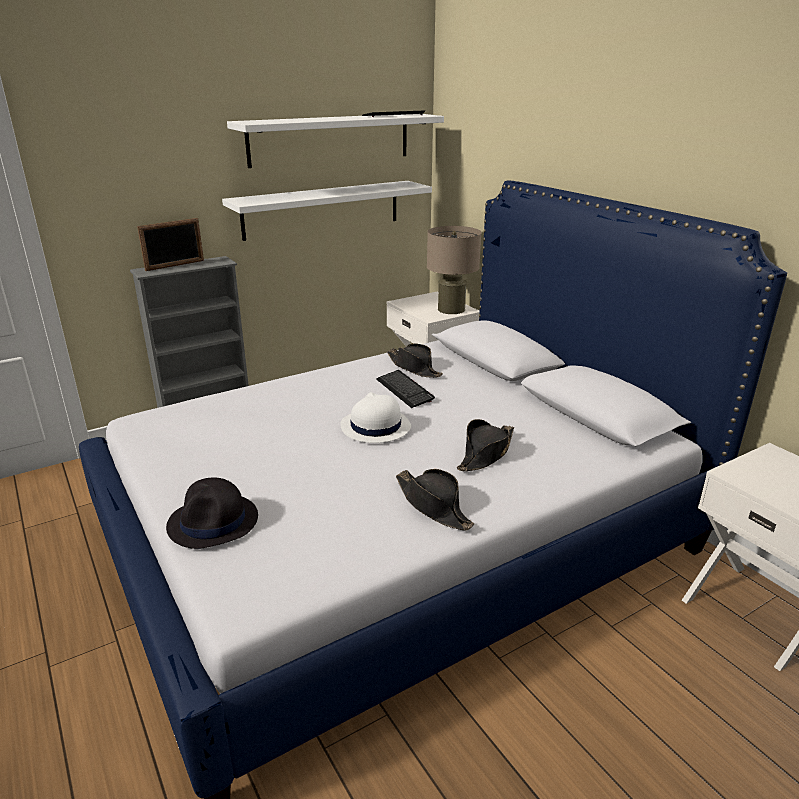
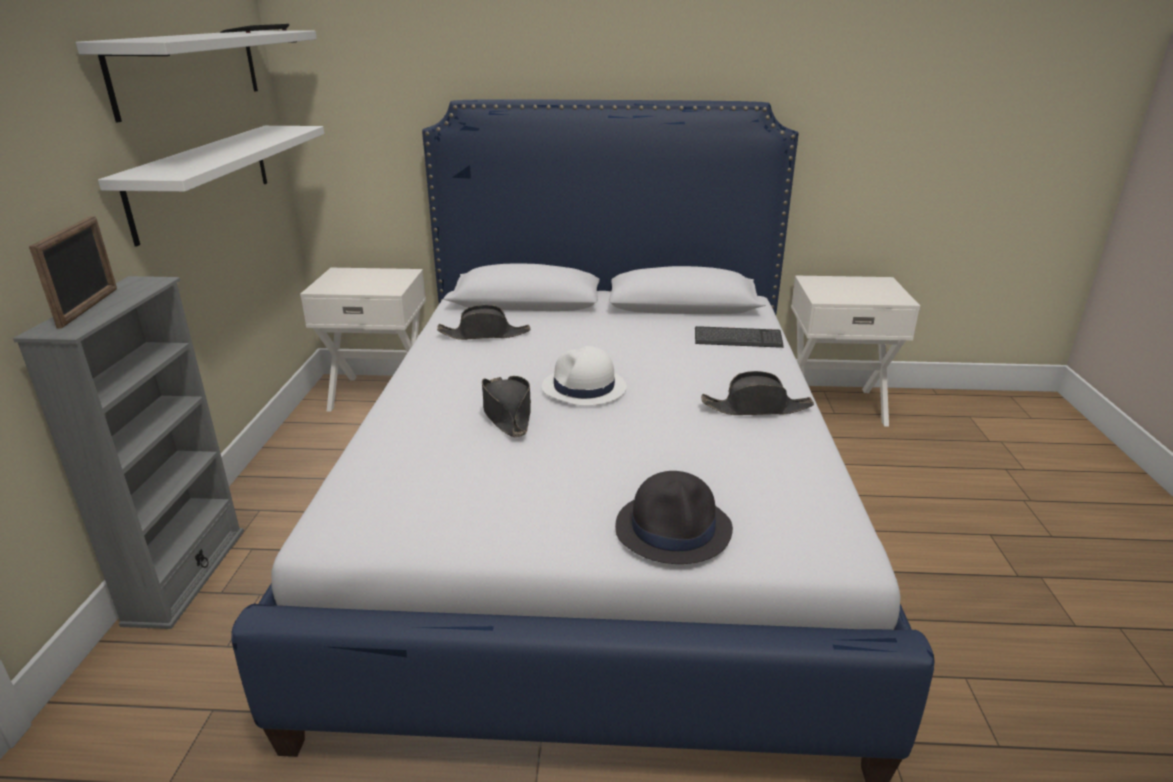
camera: 55 degrees left, 0 degrees up
(404, 390) = (527, 353): keyboard -> keyboard (737, 339)
(451, 309) = (391, 277): beige table lamp -> none
(486, 454) = (696, 361): black hat -> black hat (507, 413)

